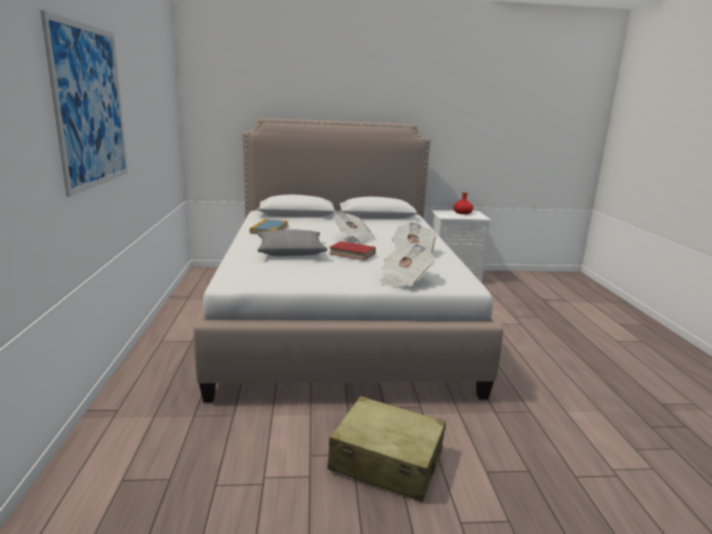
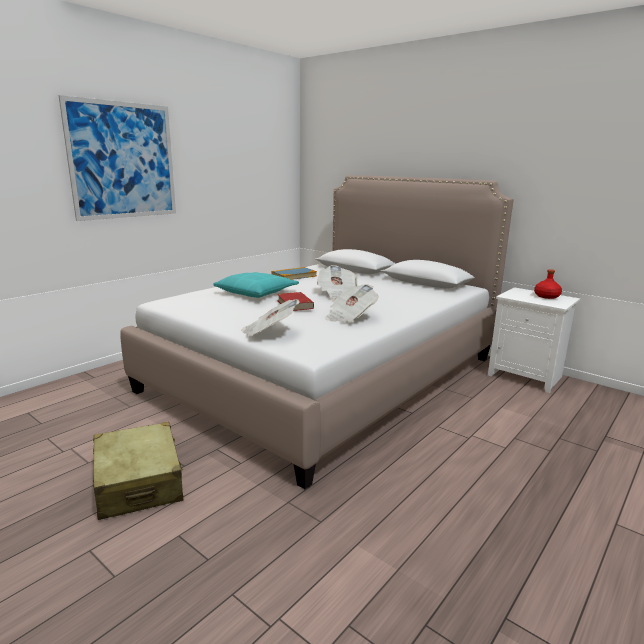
camera: 45 degrees right, 0 degrees up
(291, 251) = (257, 292): grey pillow -> turquoise pillow

